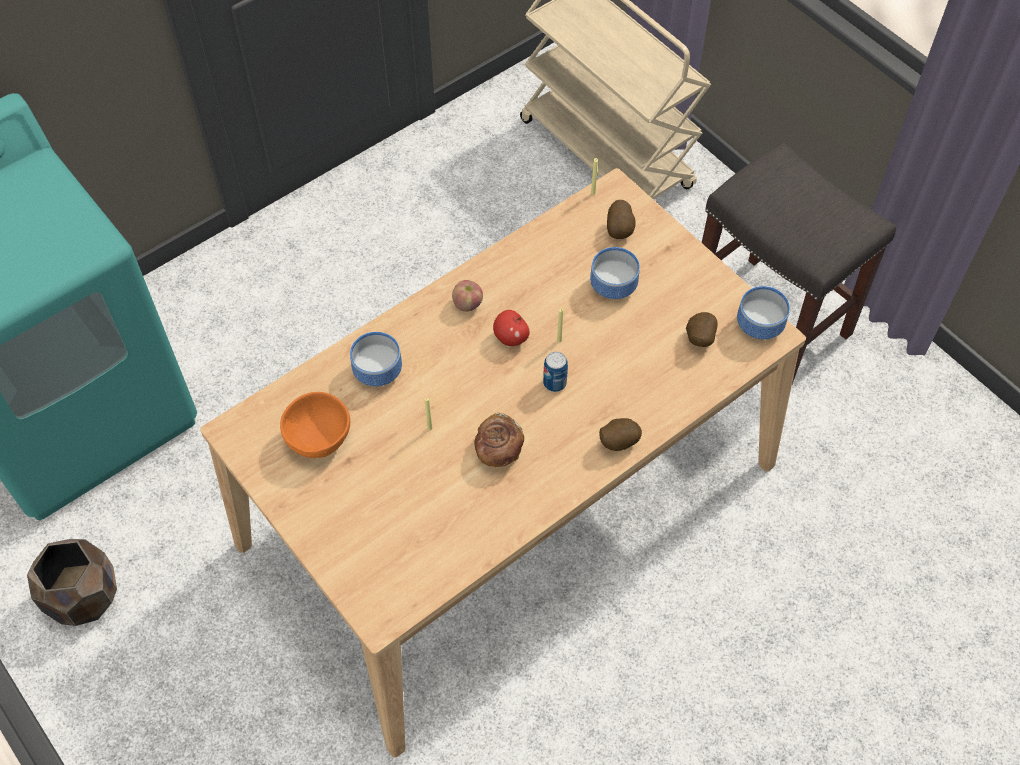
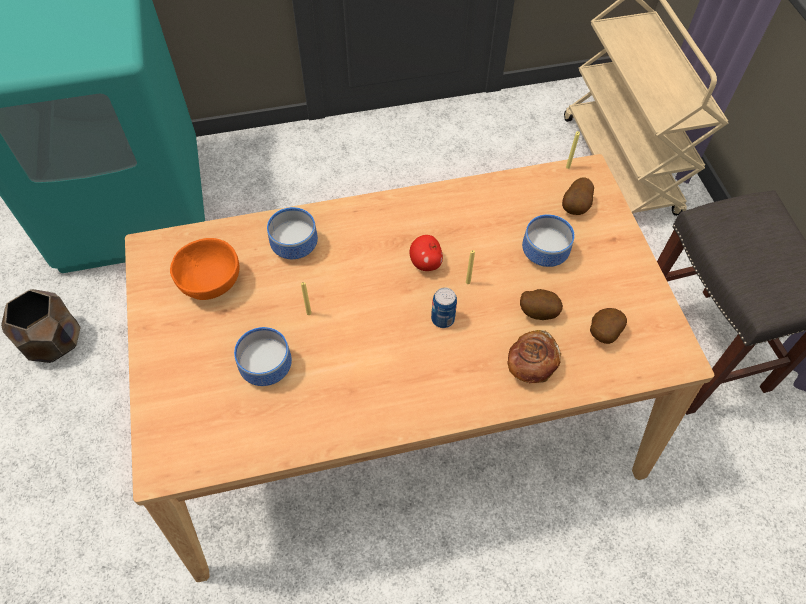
camera: 25 degrees right, 0 degrees up
(467, 304) = (404, 219): apple -> none
(498, 450) = (357, 359): bread -> bread (530, 365)
(617, 442) = (472, 399): potato -> potato (537, 312)
(760, 327) = (671, 346): bowl -> bowl (266, 369)

